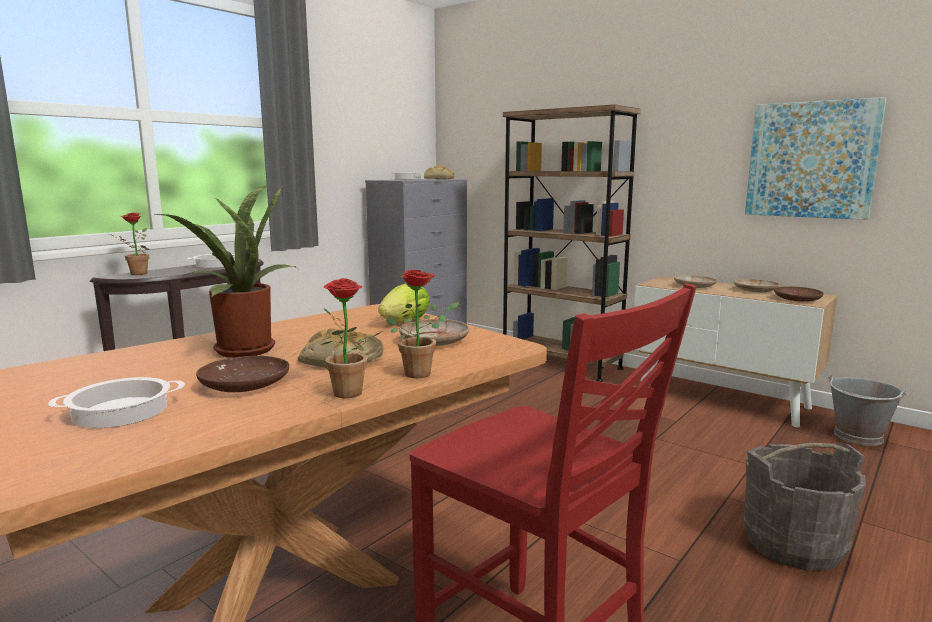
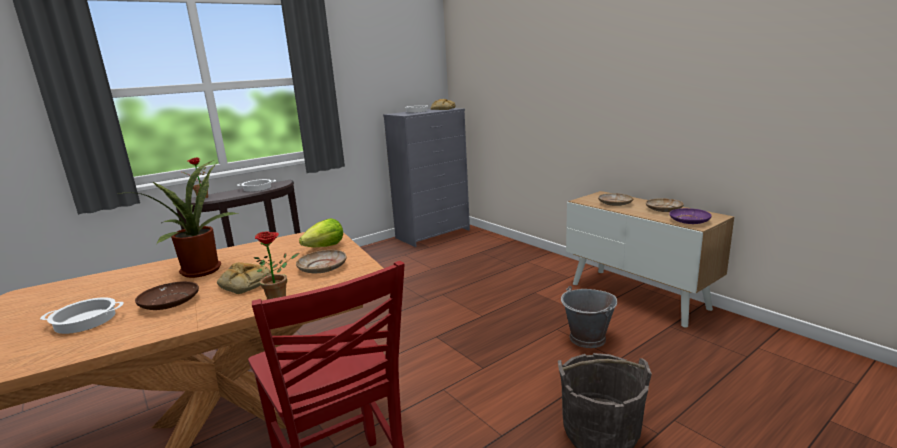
camera: 15 degrees right, 5 degrees up
(349, 395) = (216, 317): potted plant -> none
(560, 363) = (527, 256): brown bookcase -> none
(797, 299) = (689, 221): brown plate -> purple plate
(811, 160) = (714, 97): picture -> none
(859, 437) = (735, 340): grey bucket -> grey bucket (587, 338)

